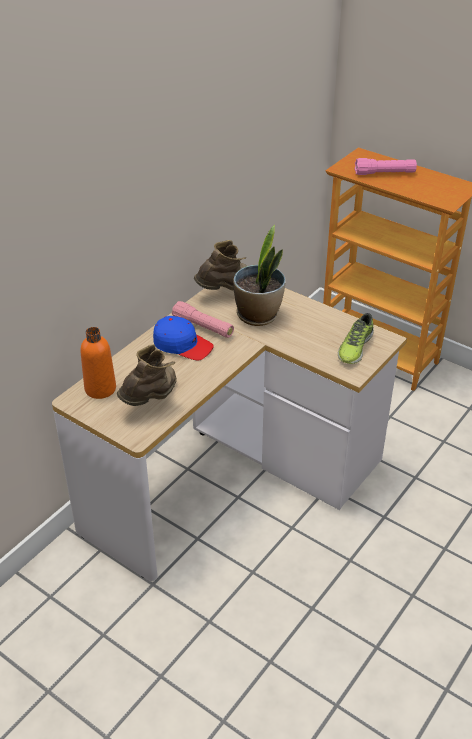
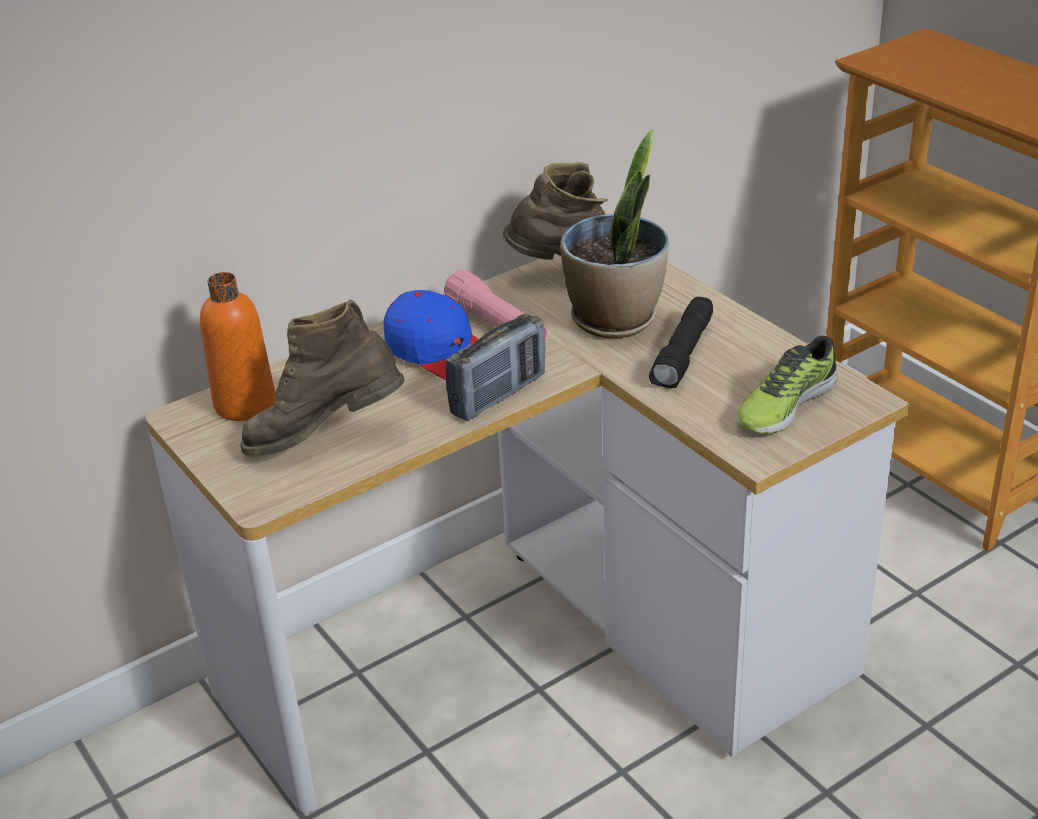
camera: 20 degrees right, 5 degrees down
(151, 400) = (326, 438): brown boot -> brown boot turned 150 degrees counterclockwise
(223, 363) = (498, 395): none -> radio
(299, 329) = (684, 355): none -> black flashlight
(384, 173) = (957, 75): pink flashlight -> none

